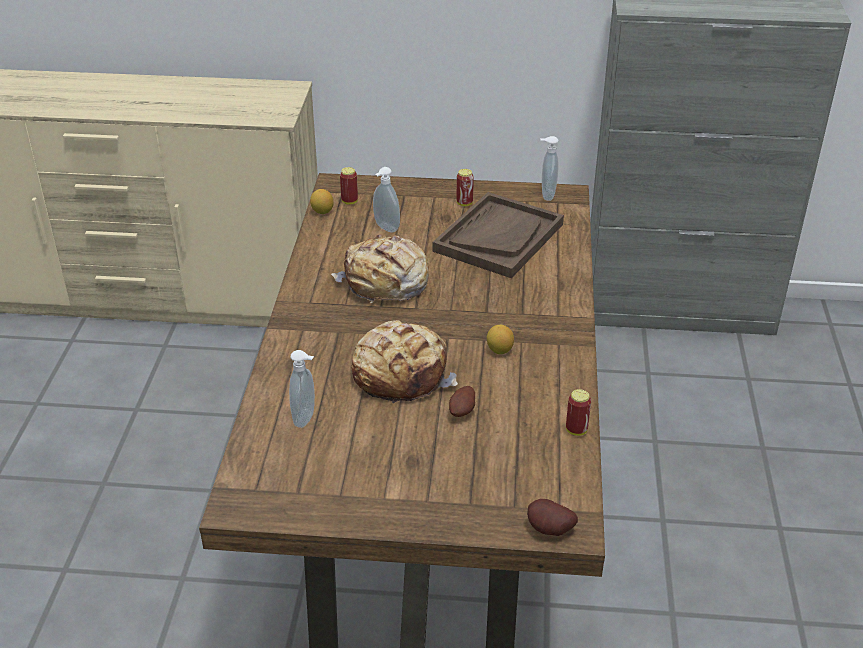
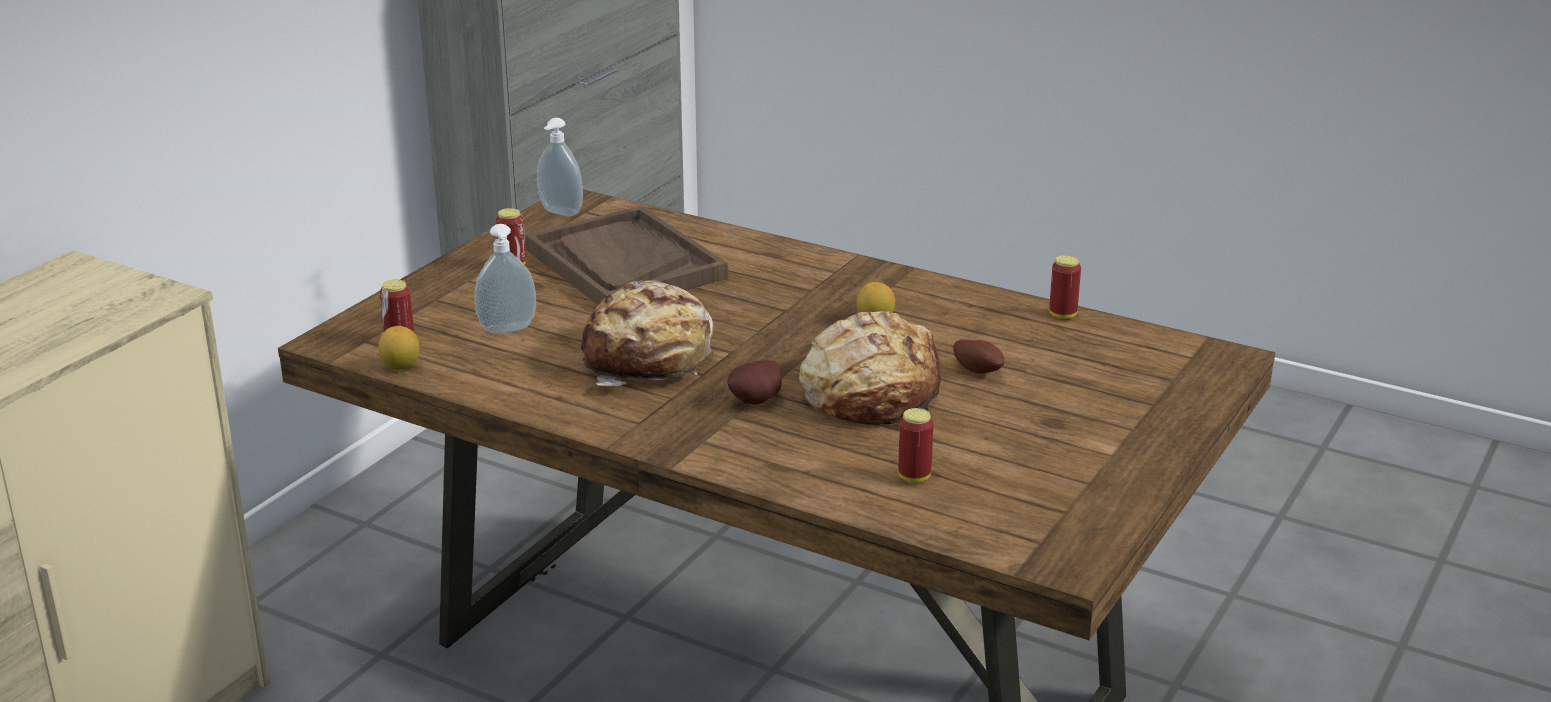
camera: 65 degrees left, 10 degrees down
(306, 418) = (914, 477): soap dispenser -> can
(549, 531) = (1223, 370): potato -> potato (758, 402)

